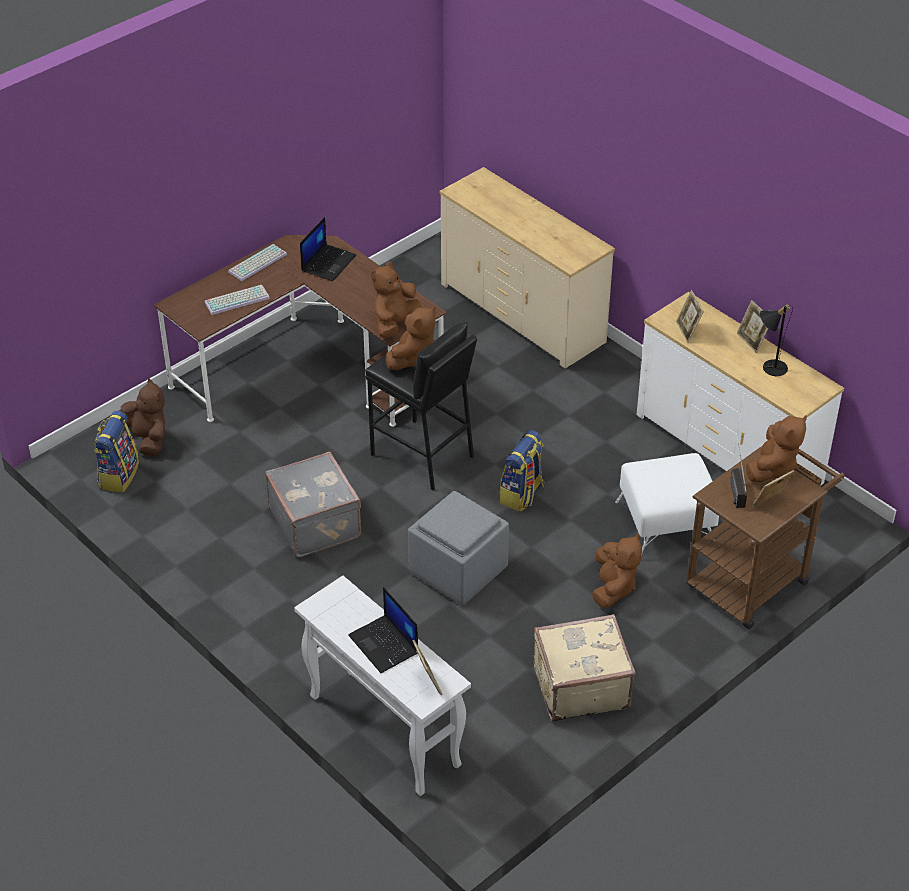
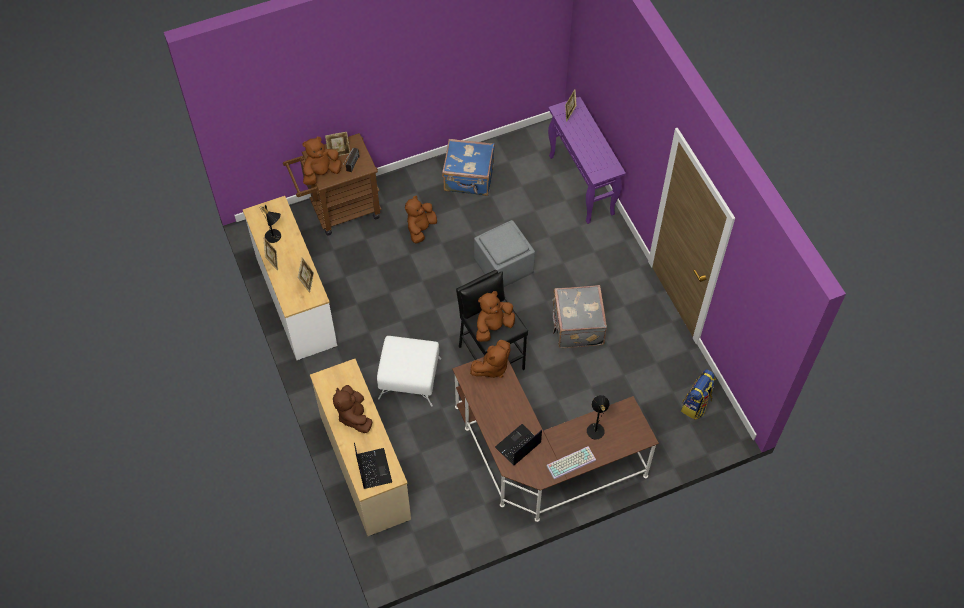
camera: 160 degrees left, 15 degrees up
(147, 439) = (671, 431): brown plush toy -> brown plush toy (354, 416)
(237, 299) = (596, 428): keyboard -> black table lamp
(383, 730) = (582, 185): white console table -> purple console table
(384, 644) = (584, 138): laptop -> laptop (373, 468)
(522, 494) = (441, 307): backpack -> none
(580, 686) = (469, 179): beige suitcase -> blue suitcase
(666, 524) = (366, 260): white ottoman -> white ottoman (409, 378)

